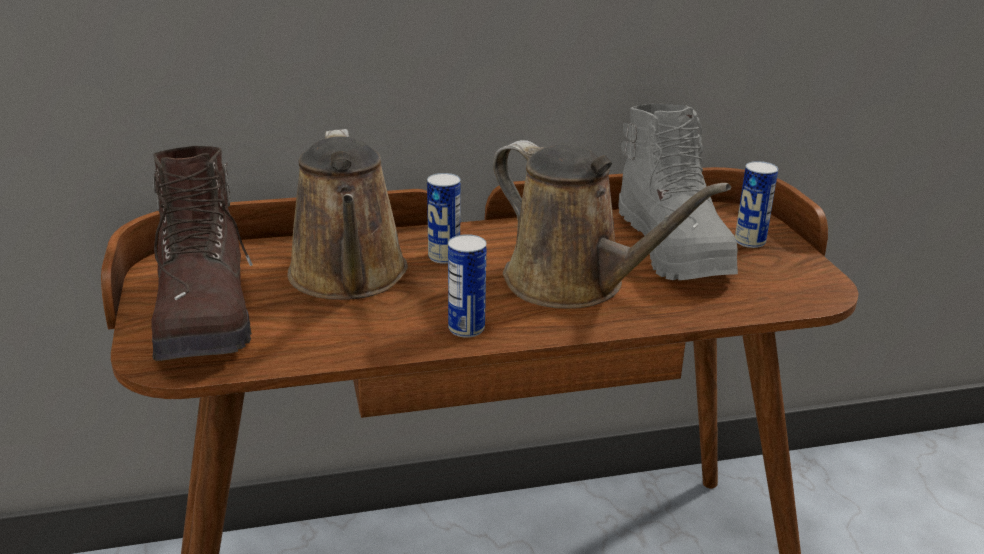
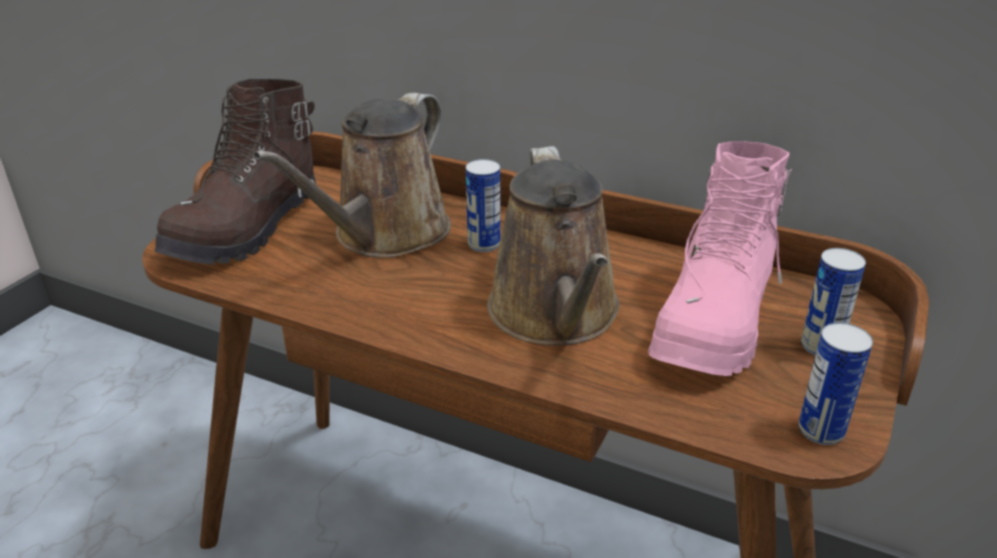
camera: 40 degrees right, 5 degrees up
(466, 329) = (402, 318): can -> can (821, 430)
(674, 249) = (715, 320): grey boot -> pink boot

